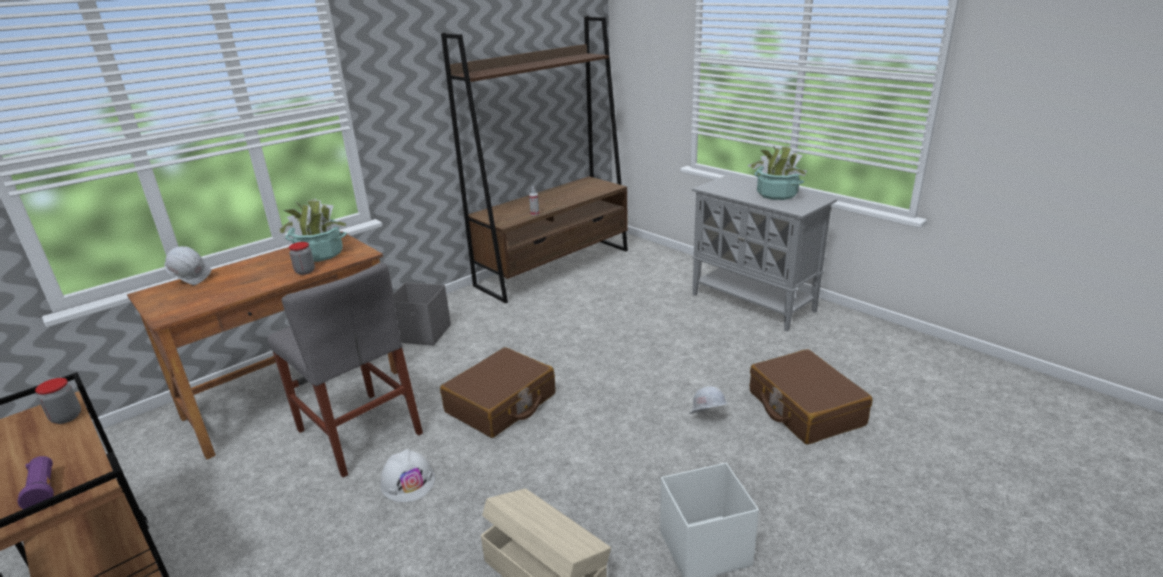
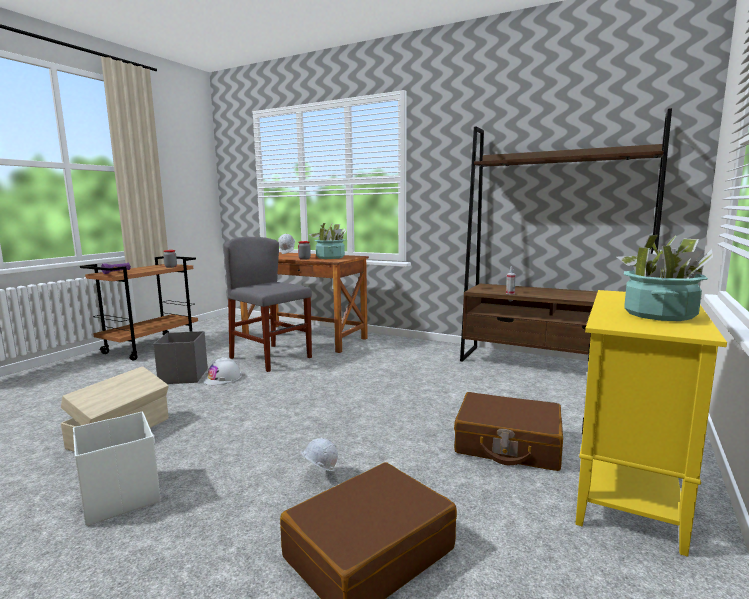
camera: 70 degrees right, 15 degrees down
(359, 432) = (271, 357): grey chair -> grey chair turned 105 degrees clockwise
(423, 334) = (390, 348): grey storage box -> grey storage box (183, 377)
(501, 404) = (313, 386): brown suitcase -> brown suitcase (507, 444)
(753, 303) = (629, 486): grey cabinet -> yellow cabinet

